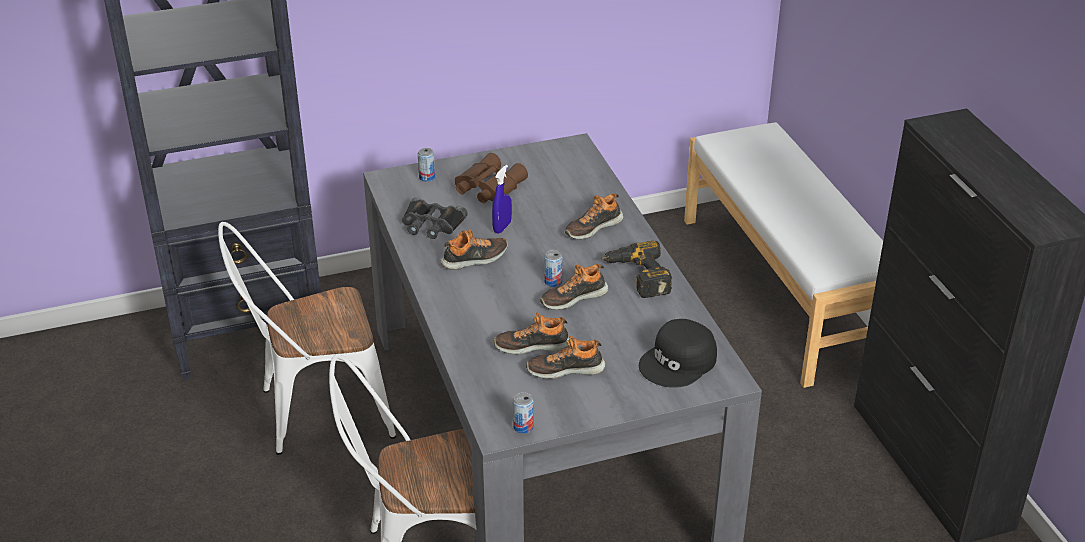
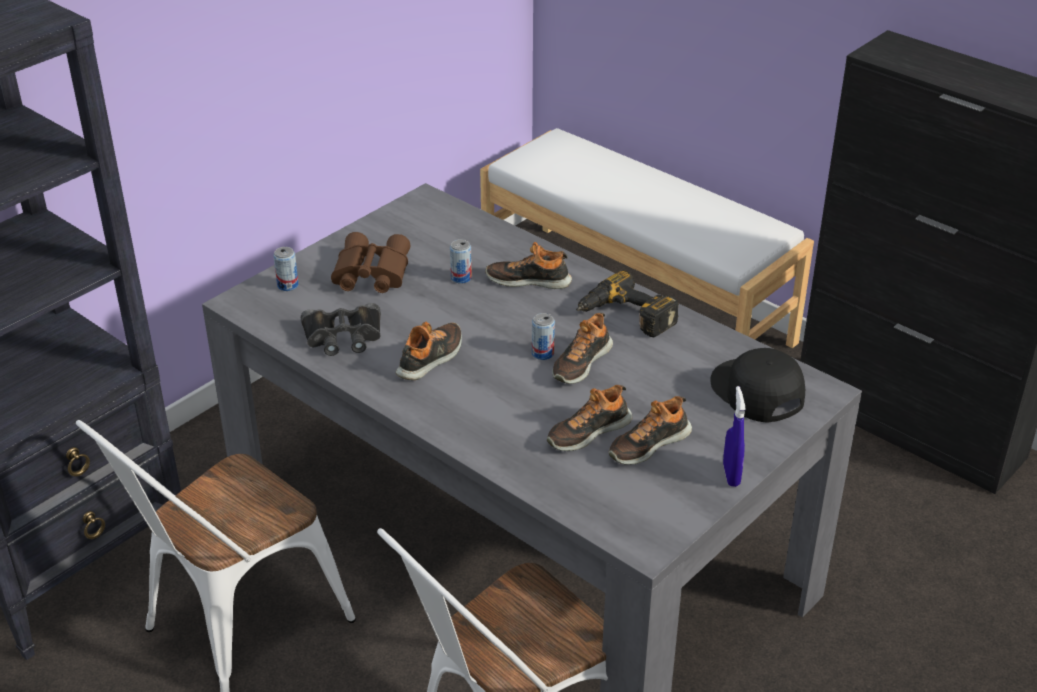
camera: 30 degrees left, 0 degrees up
(502, 227) = (428, 313): blue spray bottle -> blue spray bottle (731, 475)
(523, 427) = (666, 528): can -> can (461, 278)
(593, 227) = (529, 280): shoe -> shoe turned 75 degrees clockwise
(679, 362) = (755, 392): black cap -> black cap turned 135 degrees clockwise

